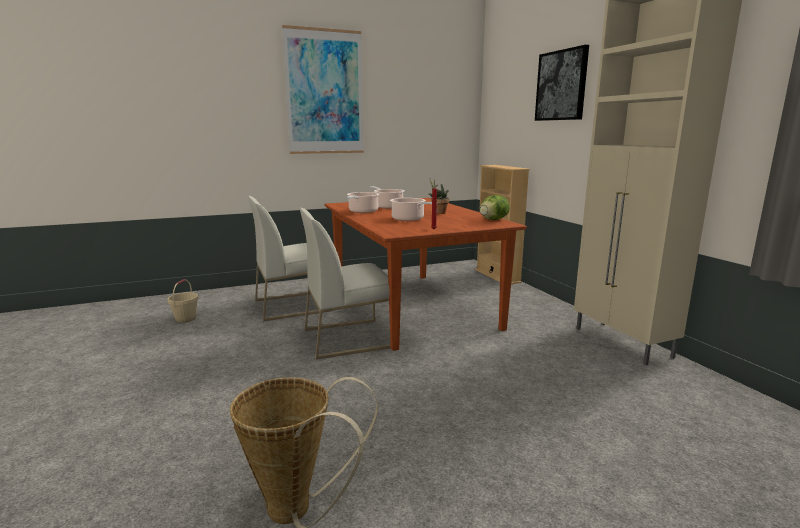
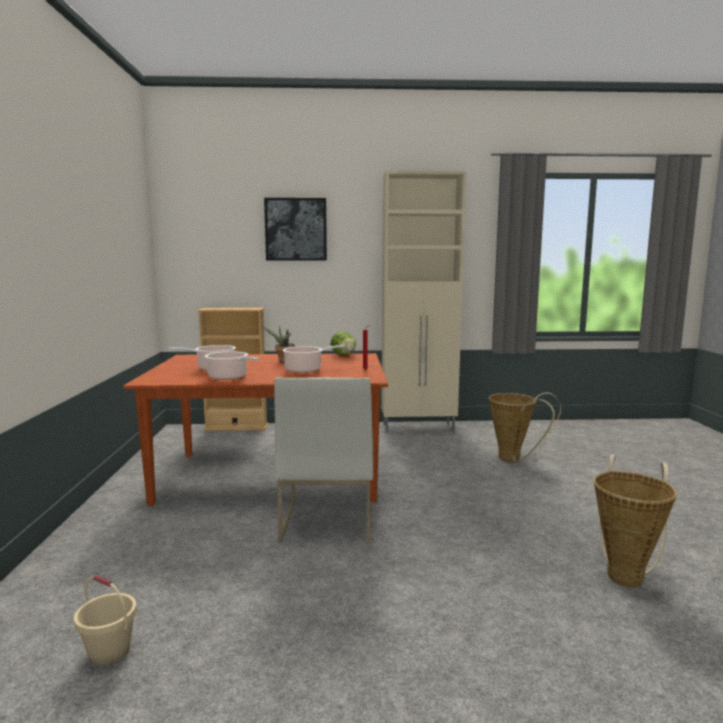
camera: 70 degrees left, 5 degrees down
(292, 305) = (176, 543): white chair -> none
(324, 93) = (55, 216): picture -> none
(597, 416) = (514, 459): none -> basket

